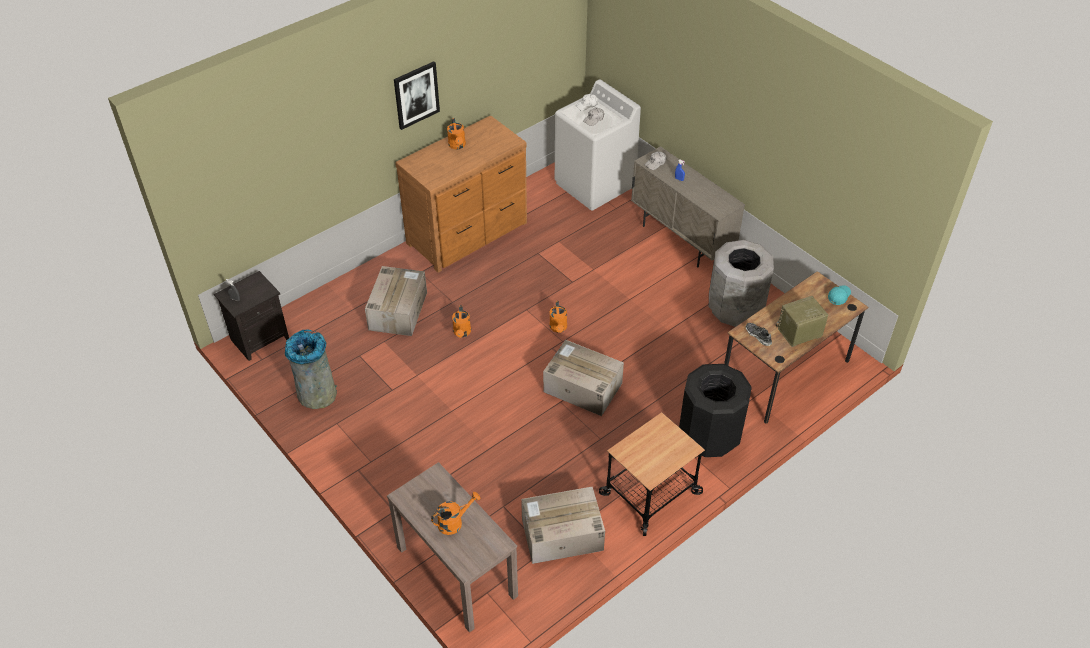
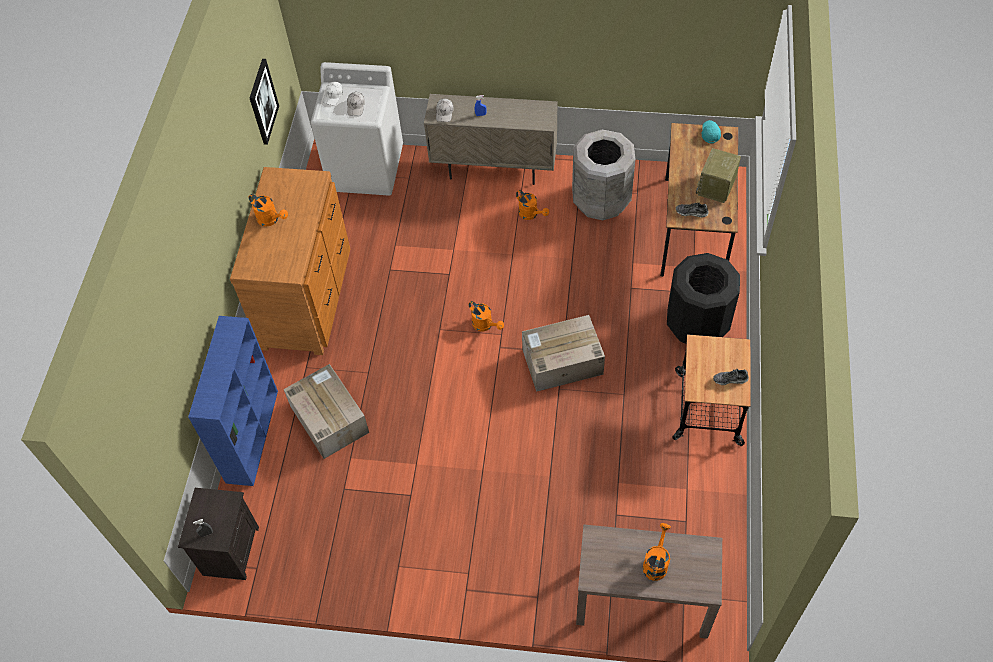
camera: 40 degrees left, 10 degrees up
(316, 394) = (348, 555): grey trash can -> none
(346, 286) = (252, 435): none -> blue bookcase
(416, 95) = (218, 196): picture -> picture (263, 102)
(462, 333) = (410, 394): orange watering can -> orange watering can (531, 214)
(561, 535) = (683, 498): cardboard box -> none
(656, 462) = (730, 379): none -> shoe

